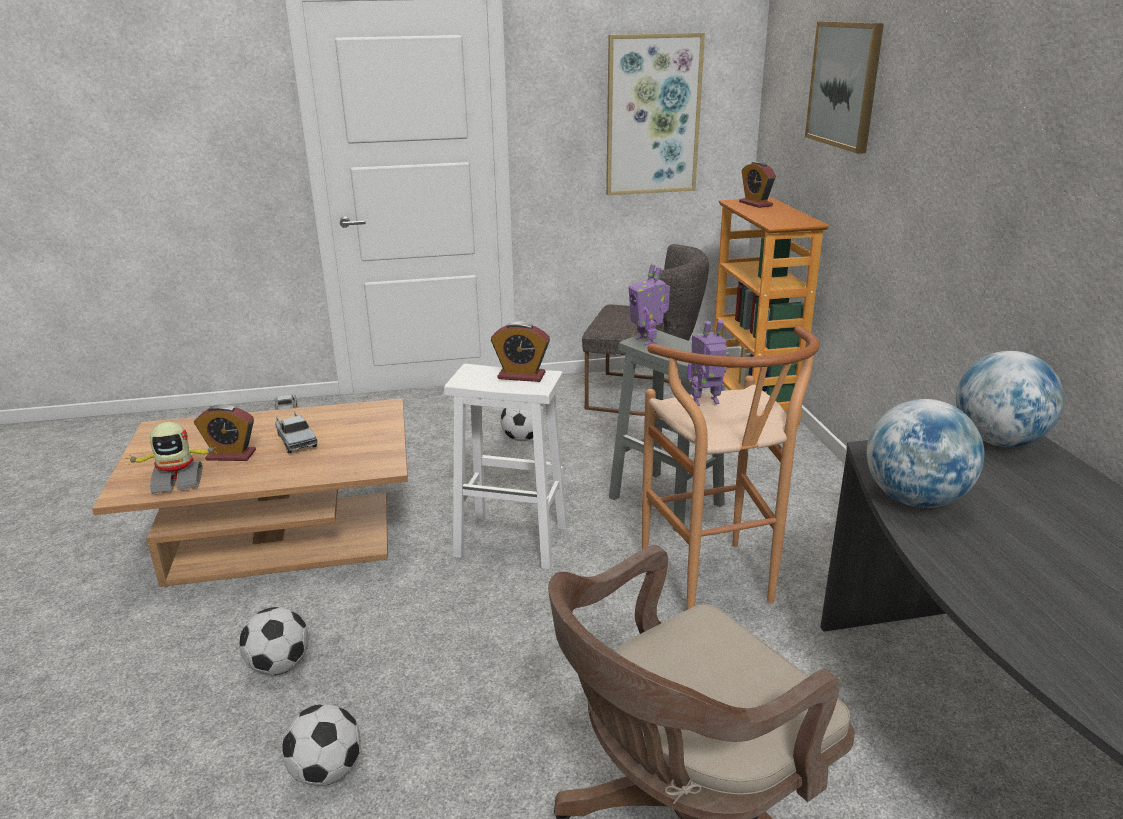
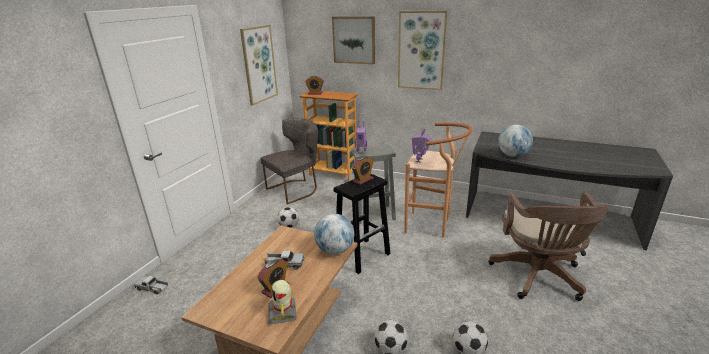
camera: 55 degrees left, 0 degrees up
(178, 481) = (283, 312): toy robot -> toy robot turned 150 degrees clockwise
(514, 541) = (363, 255): white stool -> black stool
(948, 131) = (421, 50): none -> picture
(998, 441) = (489, 137): globe -> globe (335, 250)

